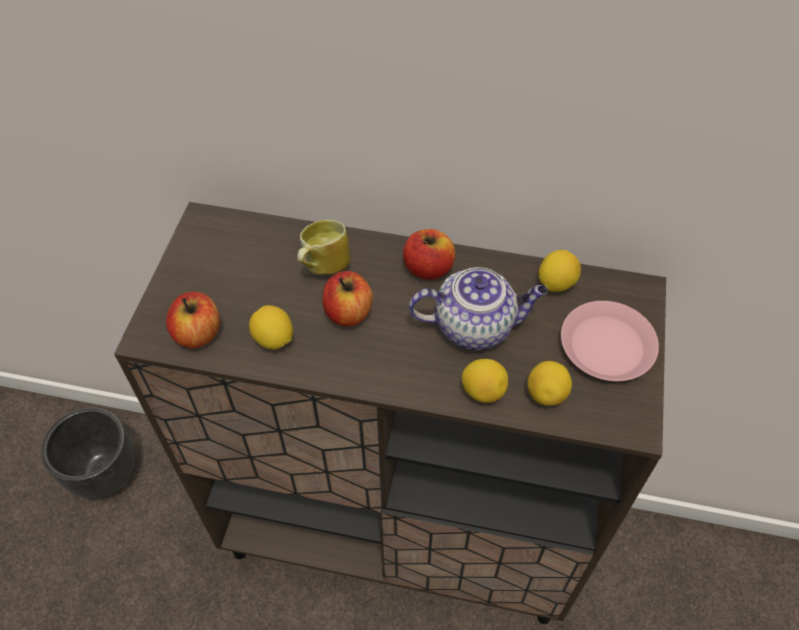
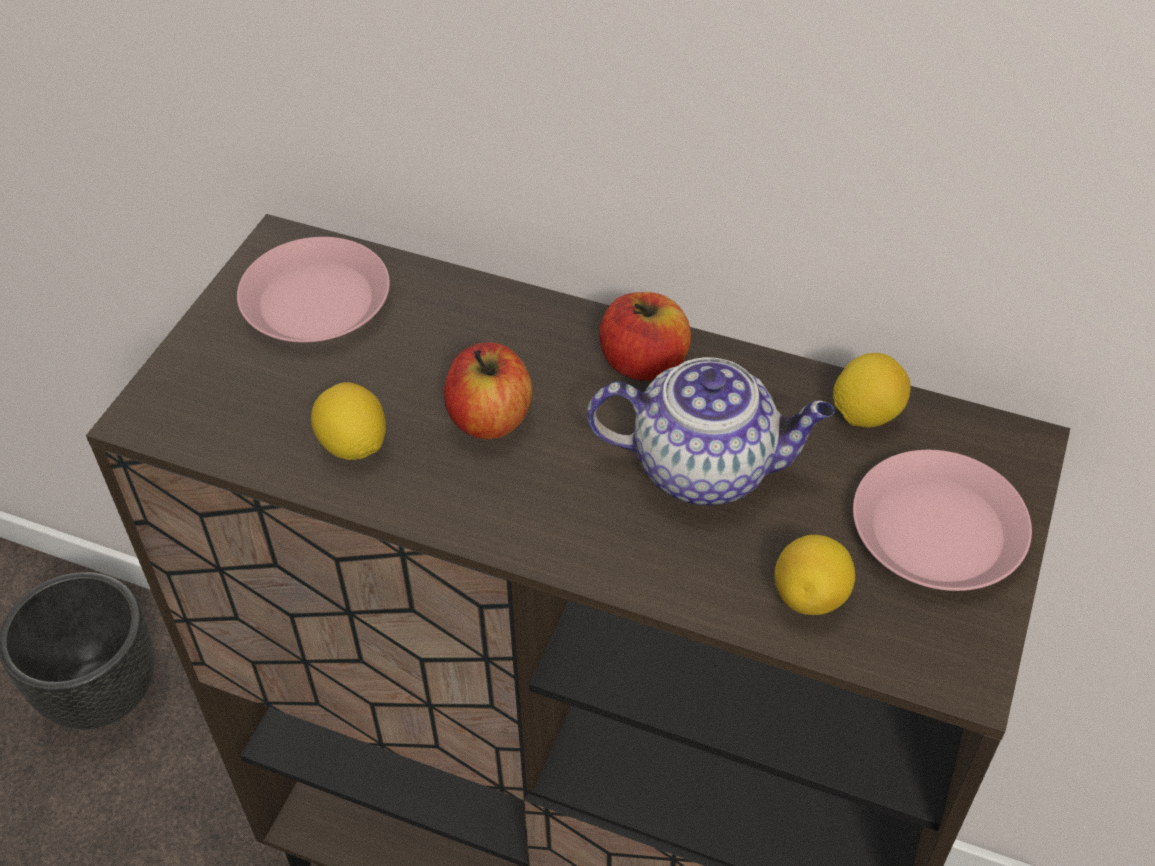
camera: 10 degrees right, 5 degrees down
(198, 333) = (230, 420): apple -> none
(231, 254) = (315, 302): none -> pink plate
(323, 267) = (463, 340): mug -> none
(483, 391) = (697, 577): lemon -> none

